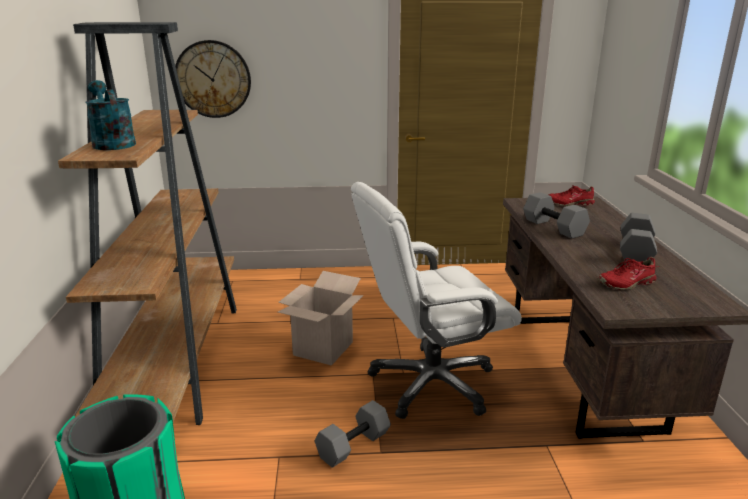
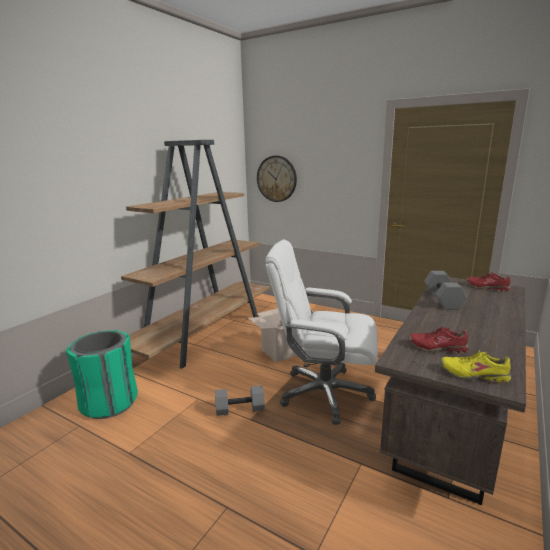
camera: 35 degrees right, 5 degrees down
(112, 143) = (164, 202): turquoise watering can -> none
(634, 252) = (486, 330): grey dumbbell -> none
(688, 301) = (473, 374): none -> yellow shoe

